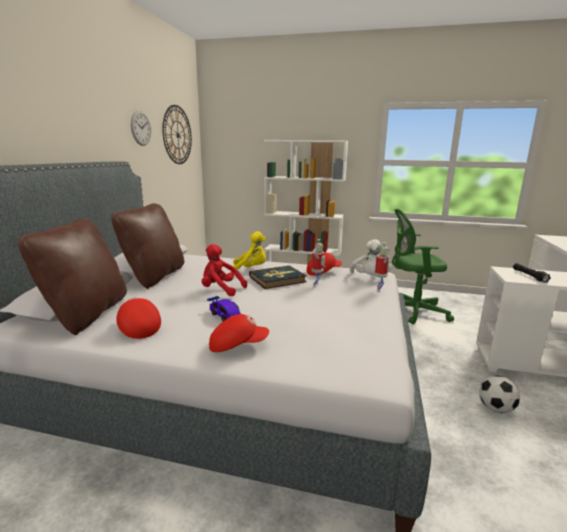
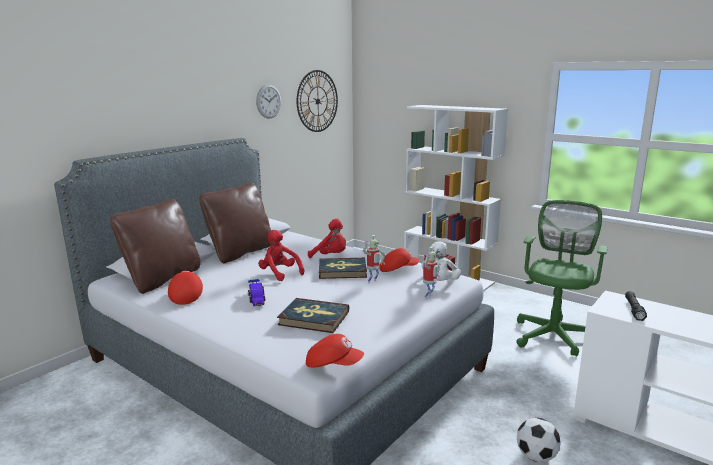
camera: 25 degrees right, 0 degrees up
(237, 345) = (239, 323): red cap -> red cap (333, 364)
(250, 269) = (331, 256): yellow plush toy -> red plush toy
(311, 325) = (314, 318): none -> book
(412, 311) = (554, 334): green office chair -> green office chair turned 90 degrees clockwise

